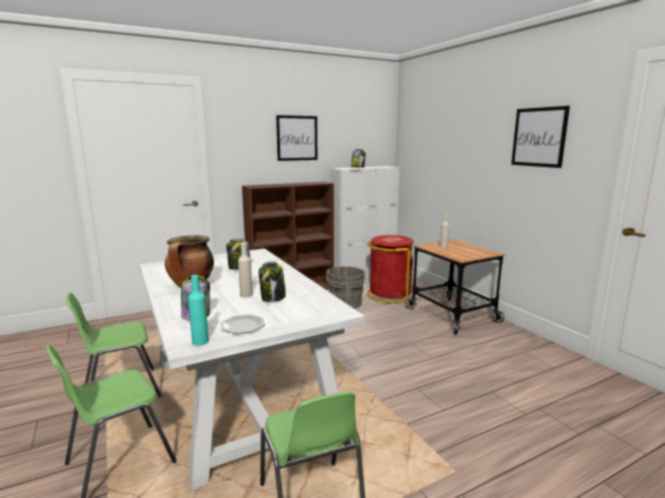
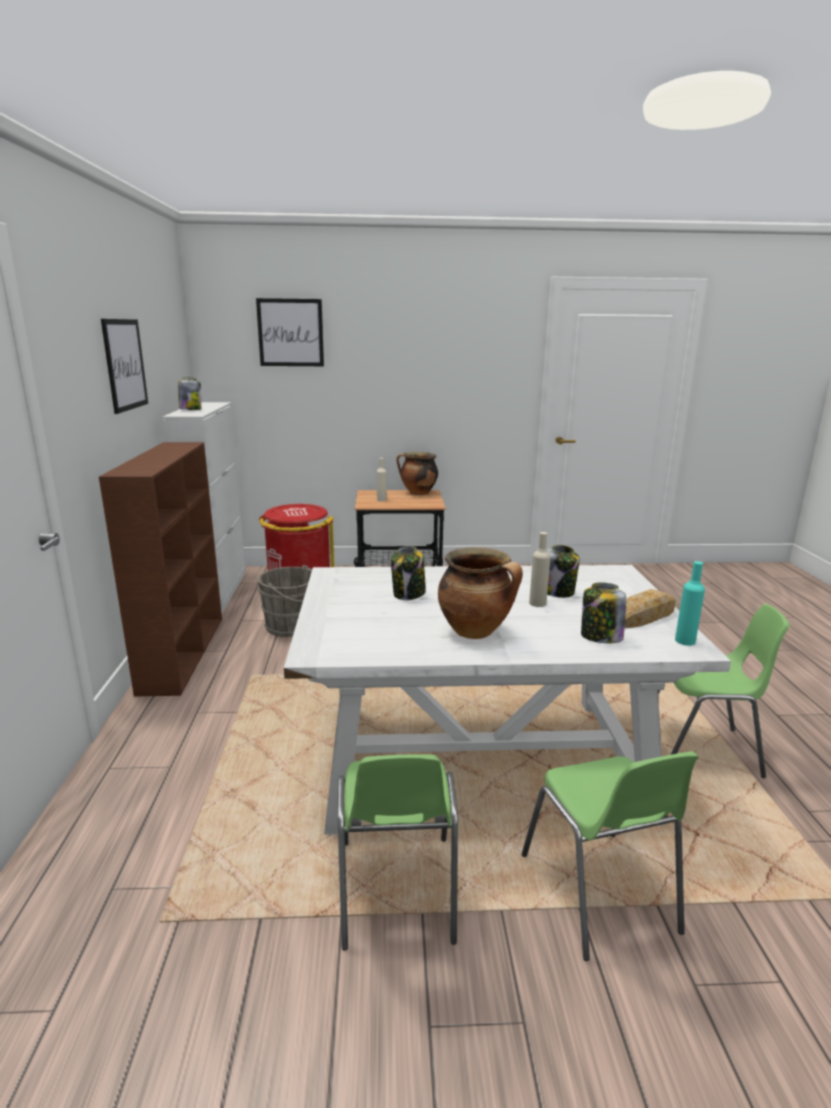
camera: 65 degrees left, 5 degrees up
(242, 326) = (644, 616): plate -> bread
(481, 250) = (418, 493): none -> cooking pot
(539, 137) = (459, 355): picture -> picture (290, 332)

